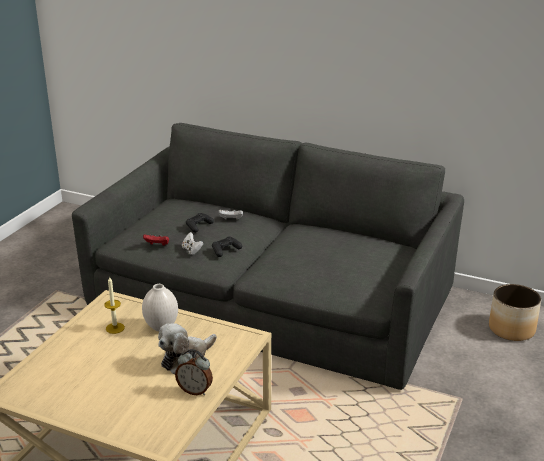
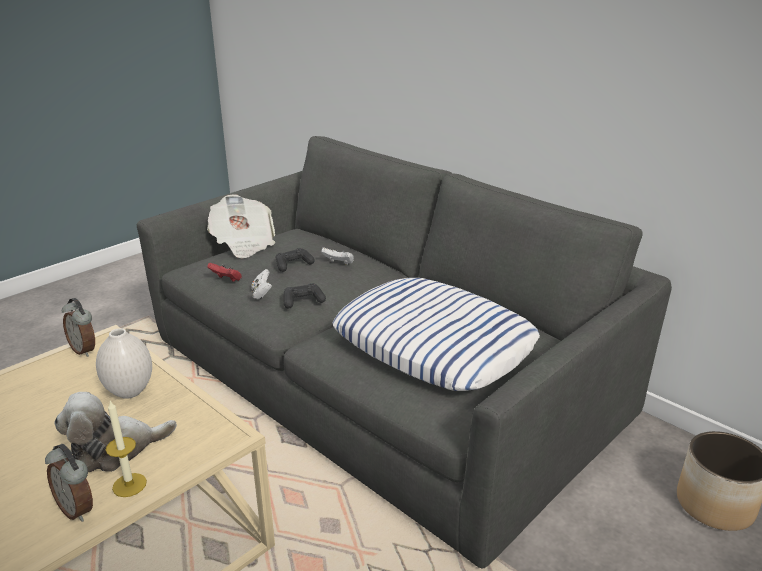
camera: 20 degrees right, 0 degrees up
(102, 309) = (85, 350): none -> alarm clock
(115, 328) = (74, 379): candle -> candle (129, 485)
(146, 216) = (243, 243): none -> newspaper
(334, 261) = (434, 343): none -> pillow

